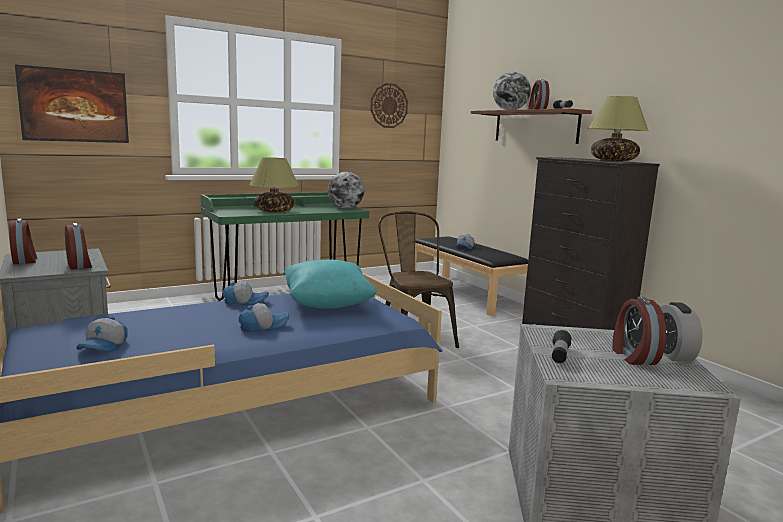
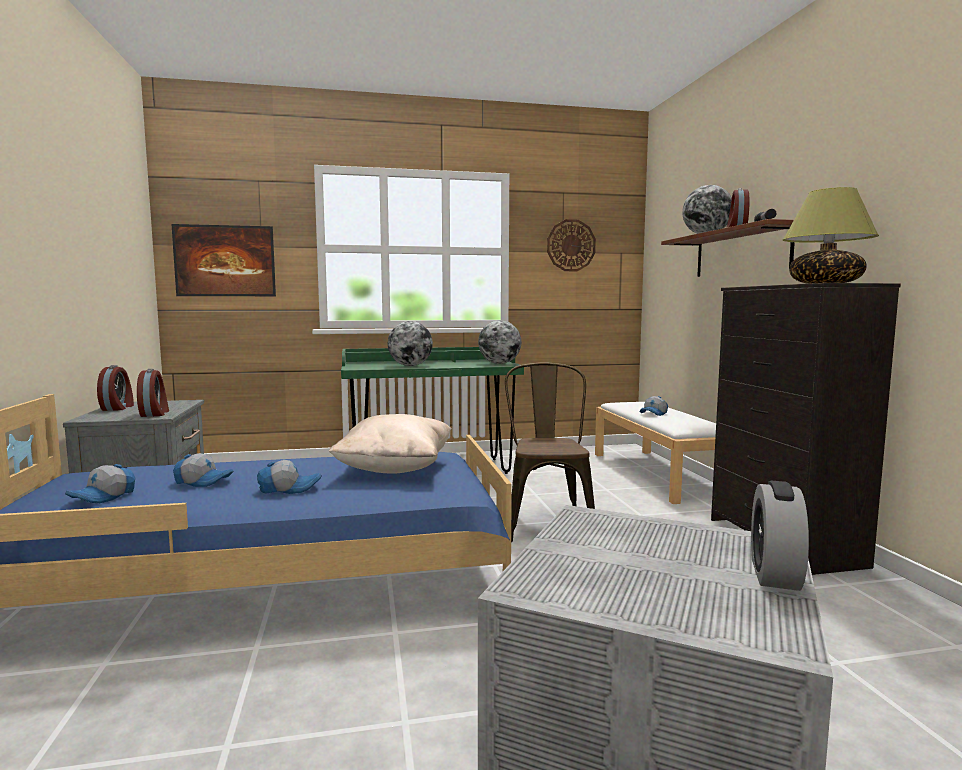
camera: 20 degrees right, 5 degrees down
(245, 302) = (308, 461): cap -> cap (204, 481)
(274, 211) = (410, 366): table lamp -> globe
(327, 304) = (395, 469): turquoise pillow -> beige pillow
(466, 293) = (659, 474): black bench -> white bench
(559, 355) = (562, 555): flashlight -> none
(633, 356) = (691, 570): alarm clock -> none

